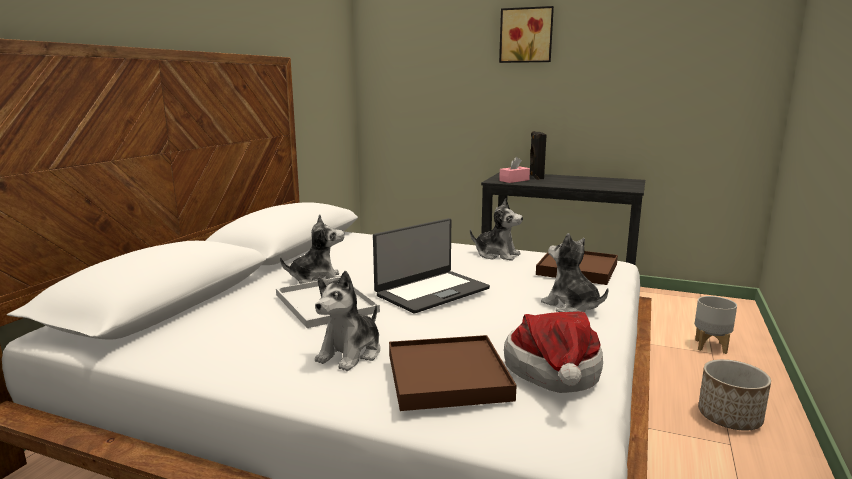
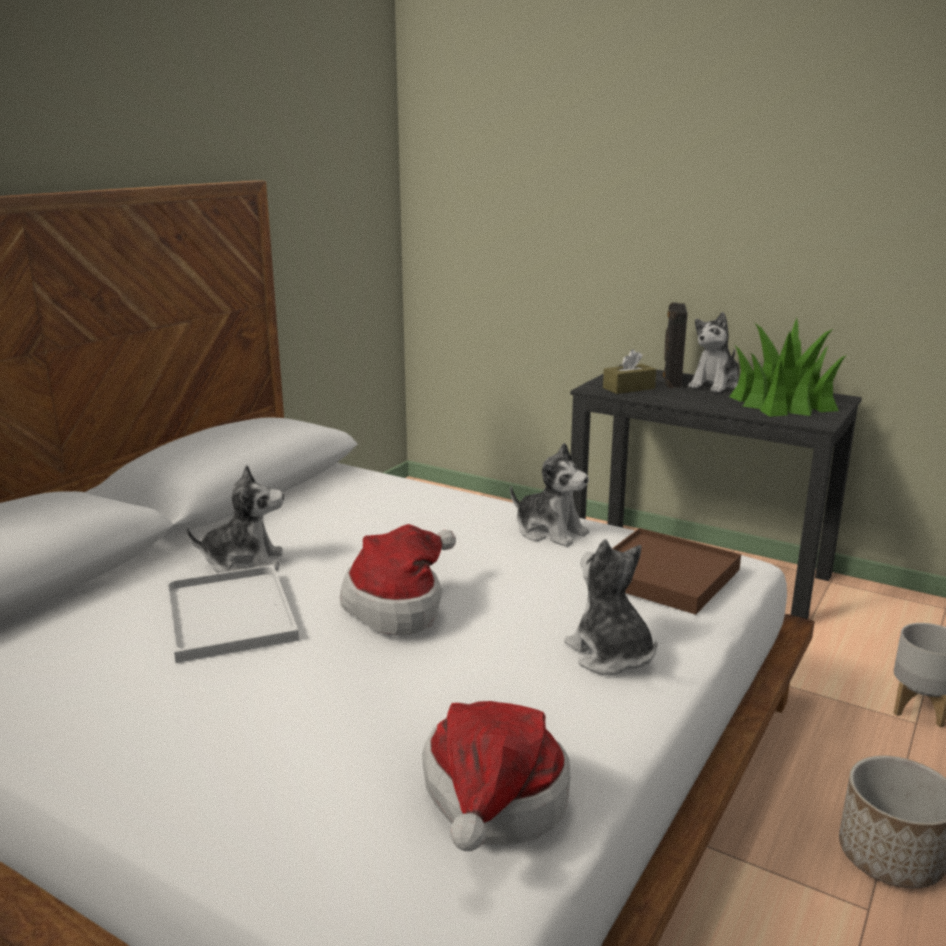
camera: 10 degrees right, 5 degrees up
(351, 353) = (213, 721): plush toy -> plush toy (715, 385)
(431, 291) = (400, 605): laptop -> hat
(448, 377) = (324, 789): brown tray -> none
(514, 180) = (628, 388): pink tissue box -> brown tissue box
(526, 35) = (670, 136): picture -> none
(606, 183) = (783, 403): none -> potted plant

